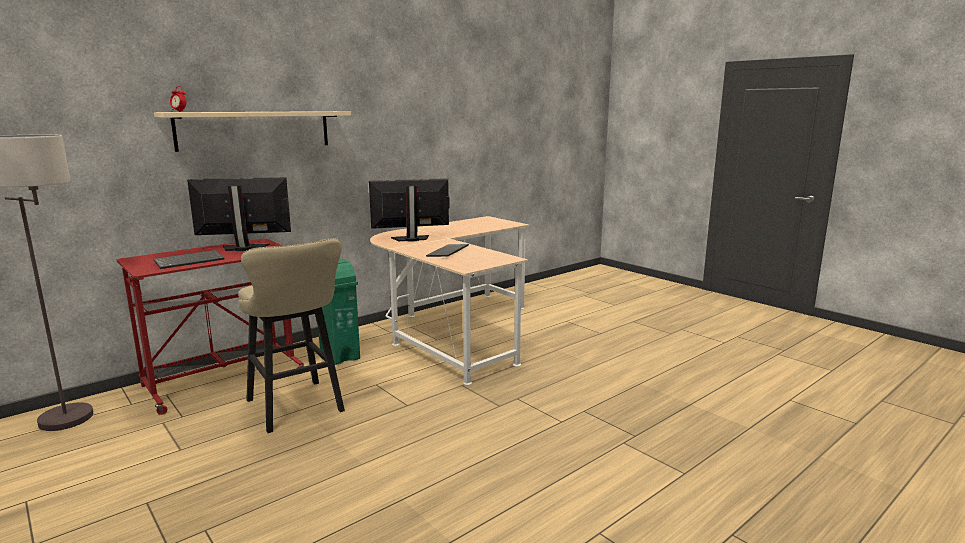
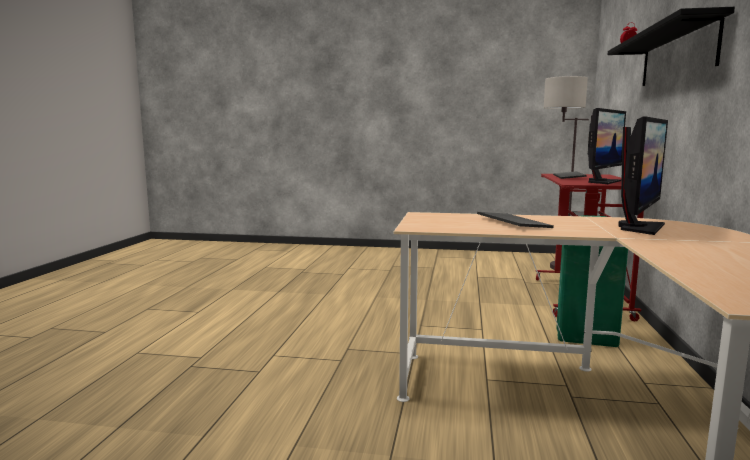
camera: 140 degrees right, 5 degrees down
(255, 130) = (677, 55): beige shelf -> black shelf
(298, 410) = (479, 301): beige stool -> none

